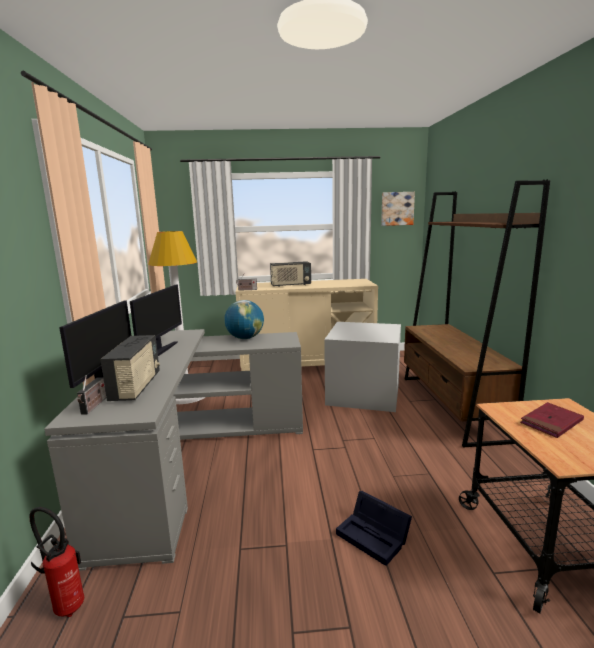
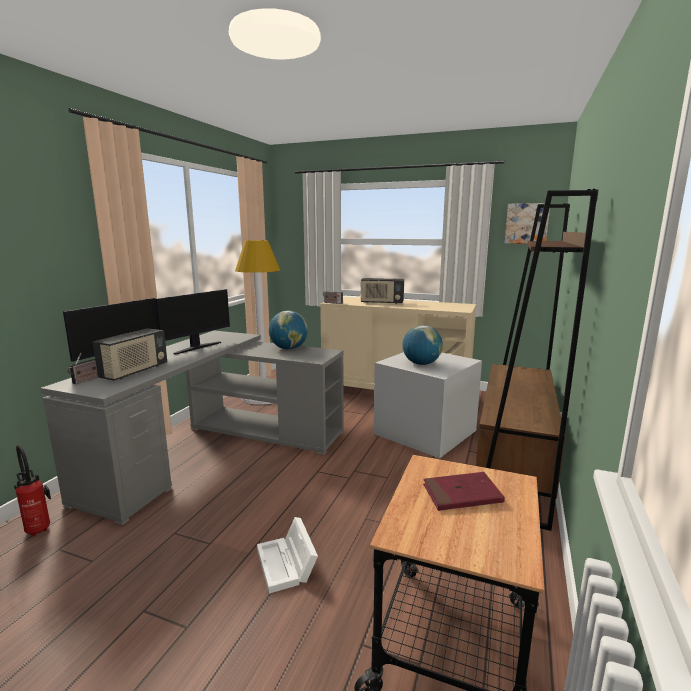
camera: 25 degrees right, 0 degrees up
(362, 334) = (421, 364): none -> globe
(374, 536) = (287, 565): black storage box -> white storage box

